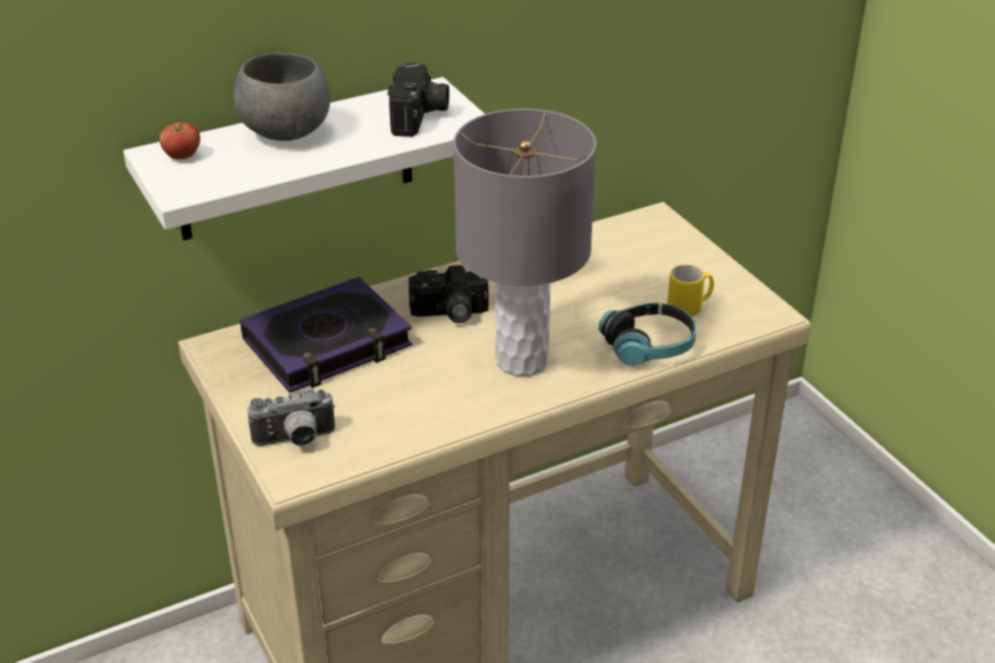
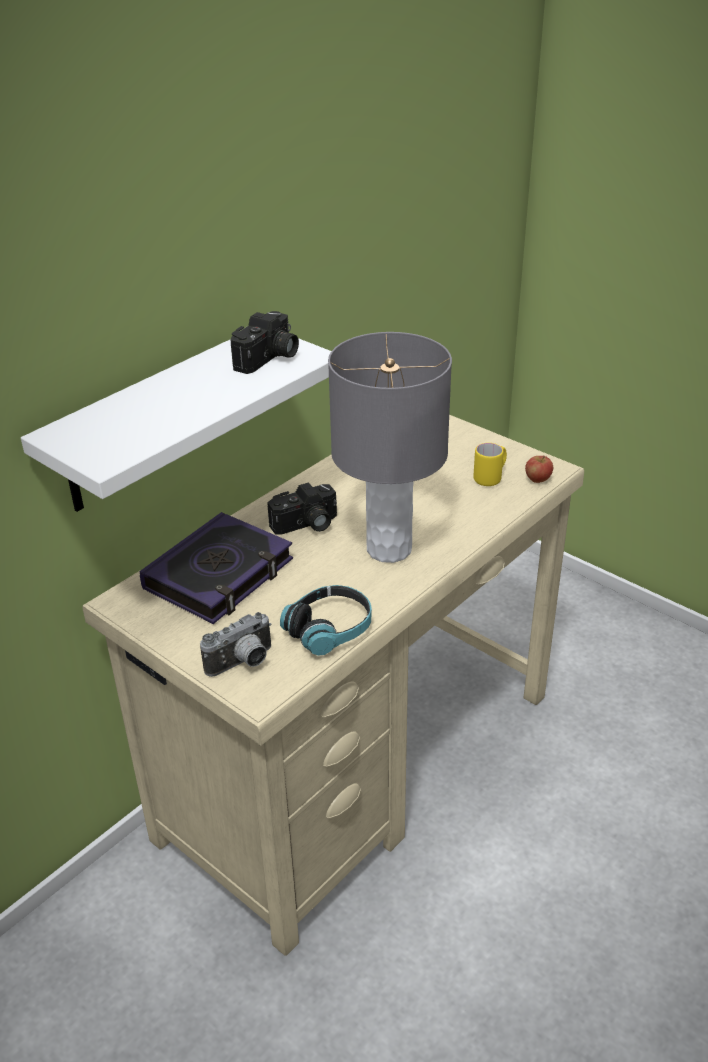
camera: 20 degrees left, 0 degrees up
(182, 156) = (82, 431): apple -> apple (537, 479)
(285, 134) = (162, 395): grey bowl -> none
(420, 116) = (269, 359): camera -> camera turned 45 degrees clockwise
(649, 346) = (479, 514): headphones -> headphones (329, 629)

